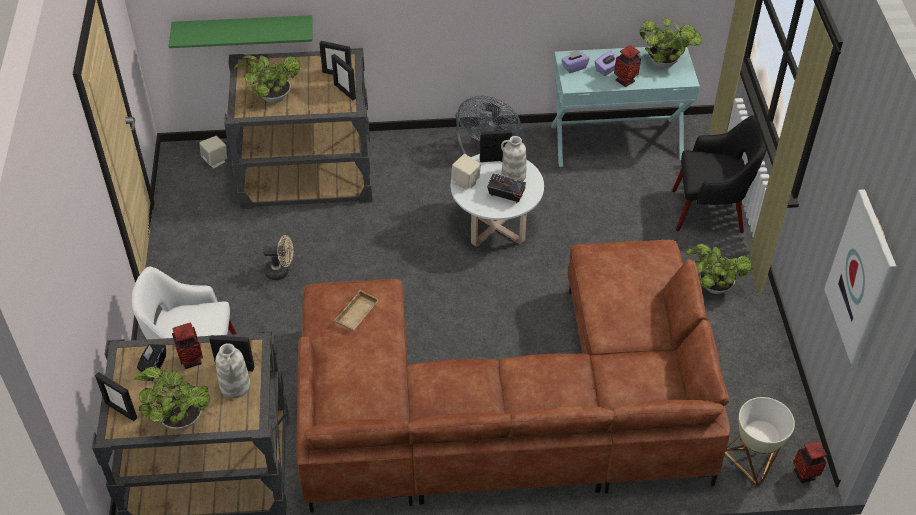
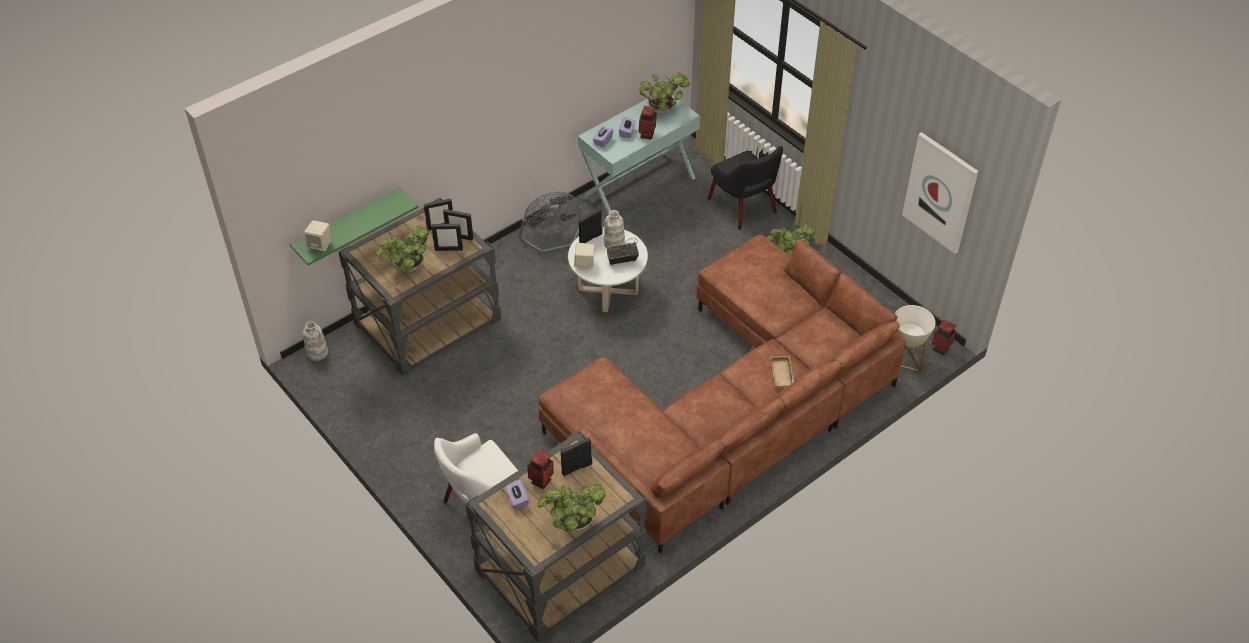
camera: 35 degrees left, 0 degrees up
(121, 410) = (526, 541): picture frame -> picture frame (448, 248)
(153, 365) = (517, 499): black tissue box -> purple tissue box
(215, 161) = (346, 350): beige speaker -> beige speaker (320, 244)
(235, 386) = (590, 480): white vase -> white vase (318, 353)
(281, 271) = (481, 404): beige fan -> none
(358, 314) = (600, 395): beige tray -> beige tray (783, 374)
(710, 211) = (743, 206): black armchair -> black armchair turned 90 degrees clockwise

